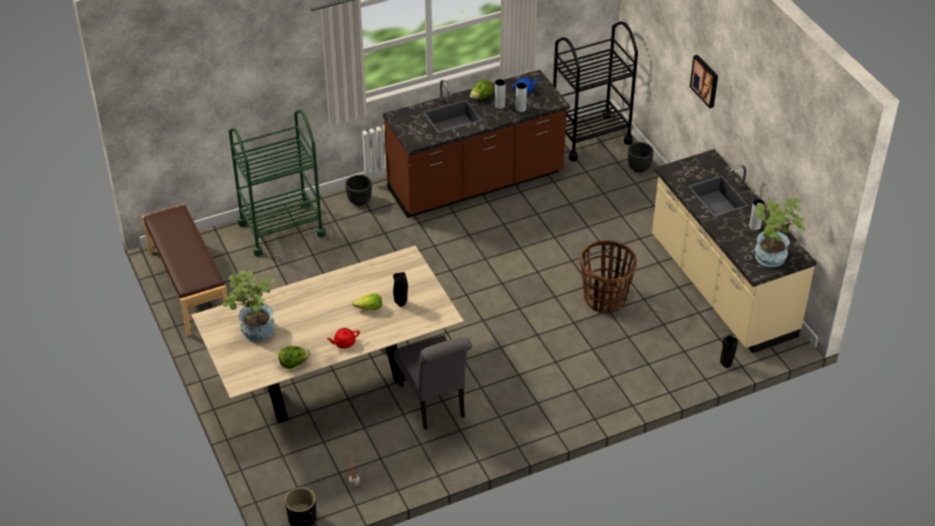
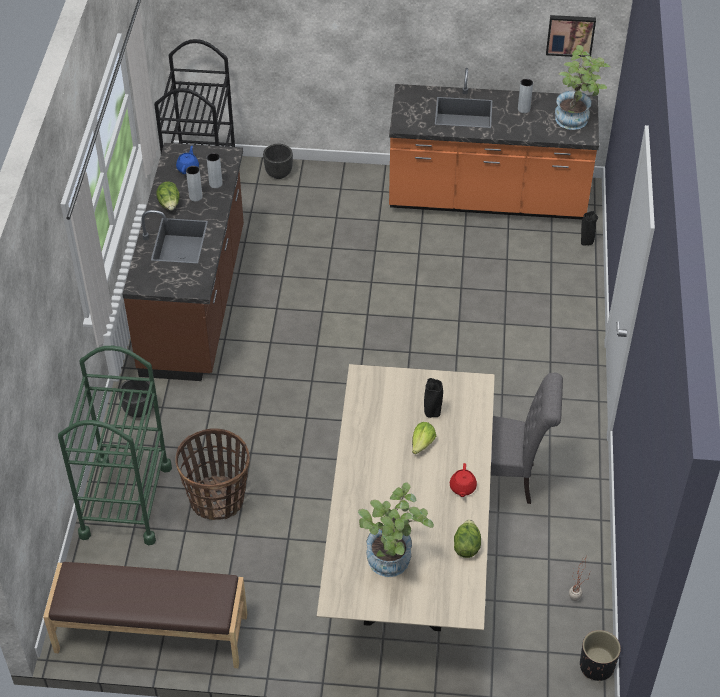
camera: 60 degrees left, 5 degrees up
(605, 299) = (443, 283): basket -> basket (217, 499)
(705, 80) = (356, 24): picture -> picture (570, 34)
(721, 288) = (487, 198): beige counter -> orange counter

